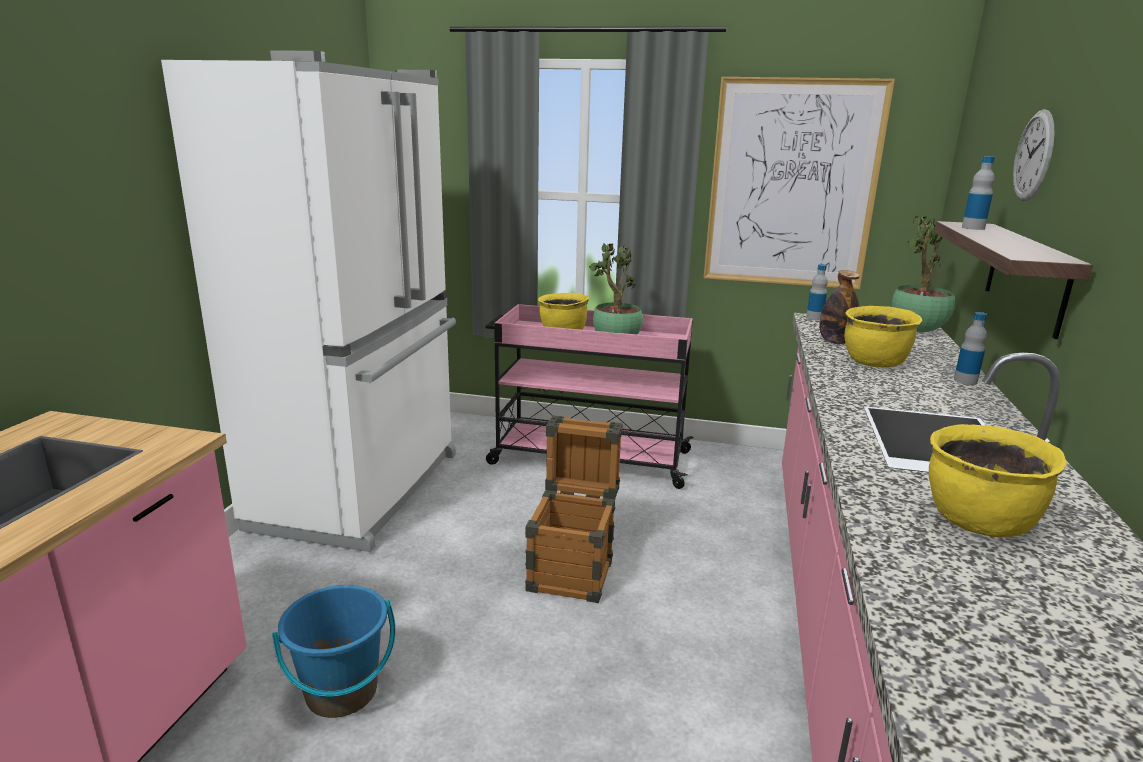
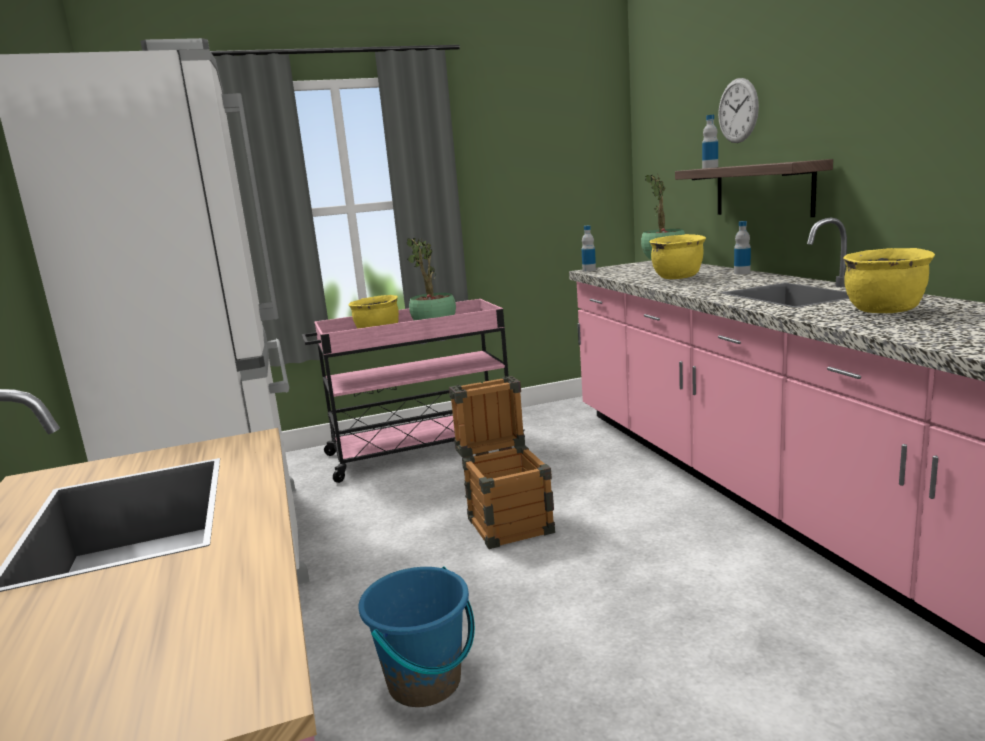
camera: 30 degrees left, 5 degrees down
(792, 185) = (527, 174): picture -> none
(835, 342) = (631, 275): bottle -> none

